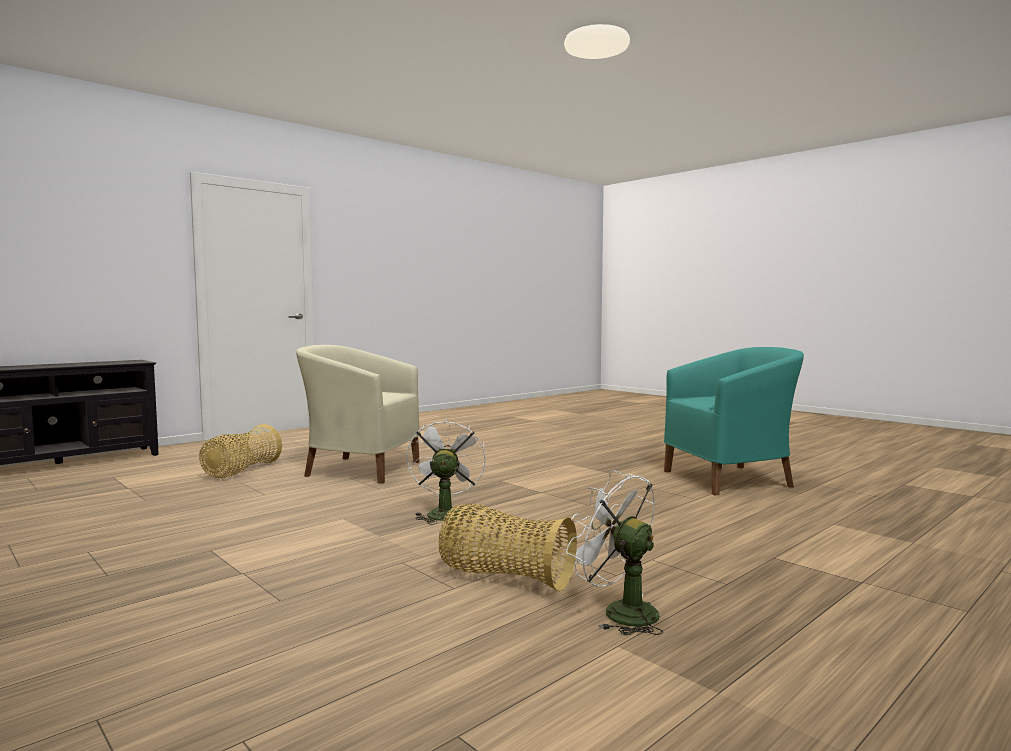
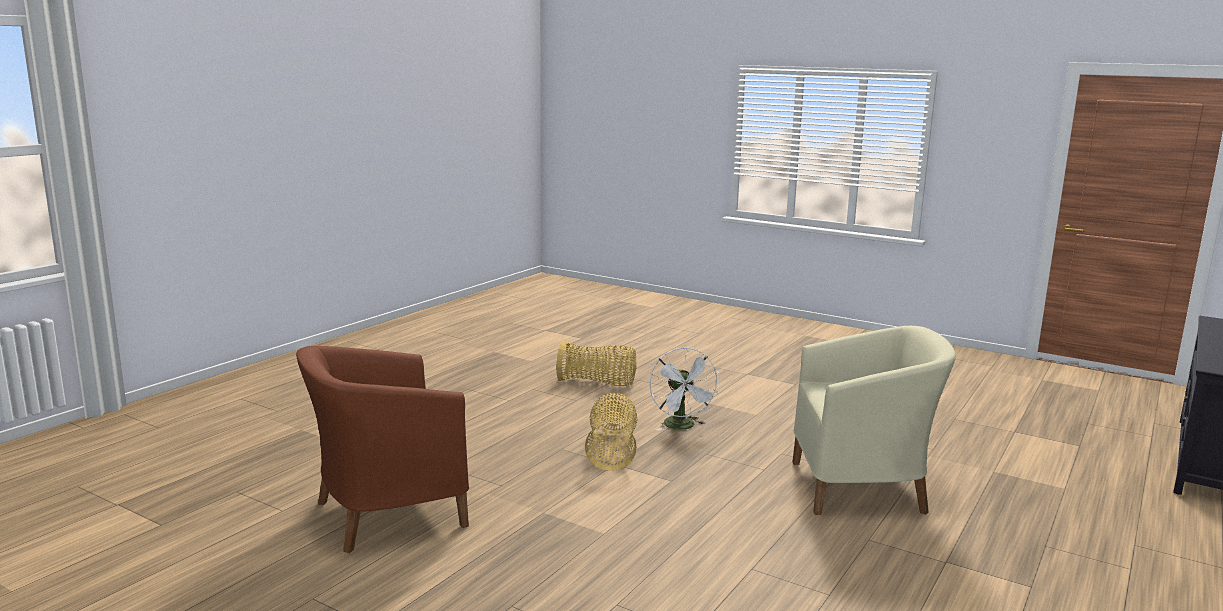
camera: 165 degrees right, 10 degrees up
(241, 471) = (982, 468): basket -> basket (612, 450)
(619, 612) = (530, 372): white fan -> none
(731, 479) = (385, 513): turquoise armchair -> brown armchair

